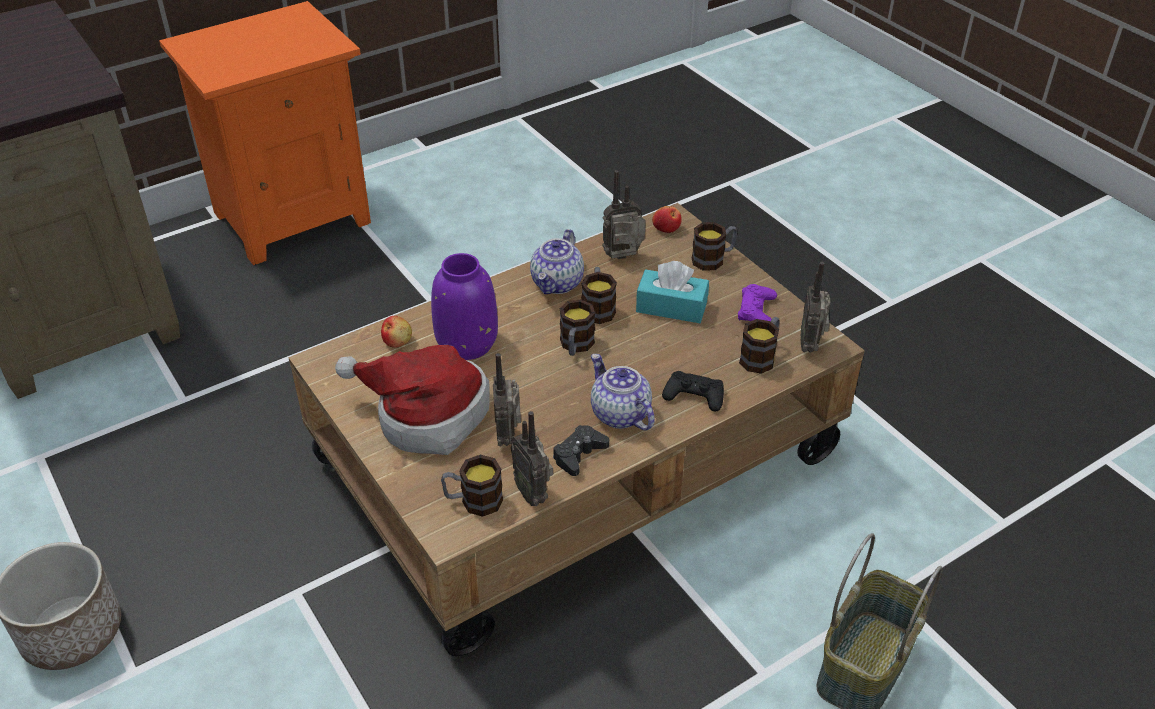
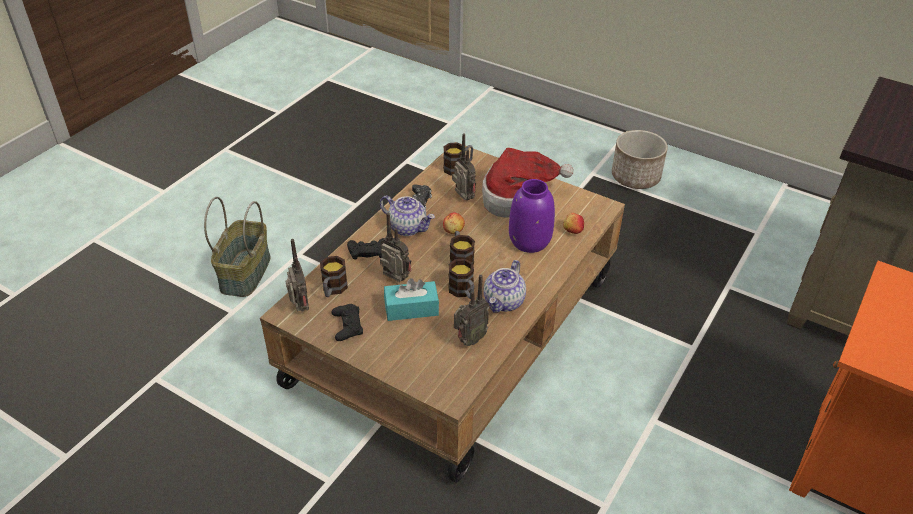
camera: 155 degrees right, 0 degrees up
(533, 493) = (430, 178): radio -> radio (395, 281)
(558, 283) = (504, 302): teapot -> teapot turned 150 degrees counterclockwise
(666, 228) = (452, 383): apple -> apple (453, 230)
(713, 259) = (398, 364): mug -> none
(756, 310) = (347, 325): purple game controller -> black game controller

